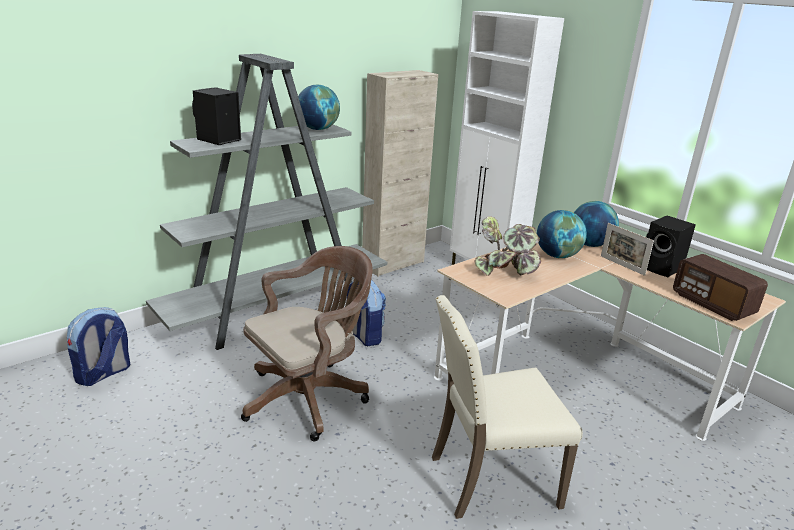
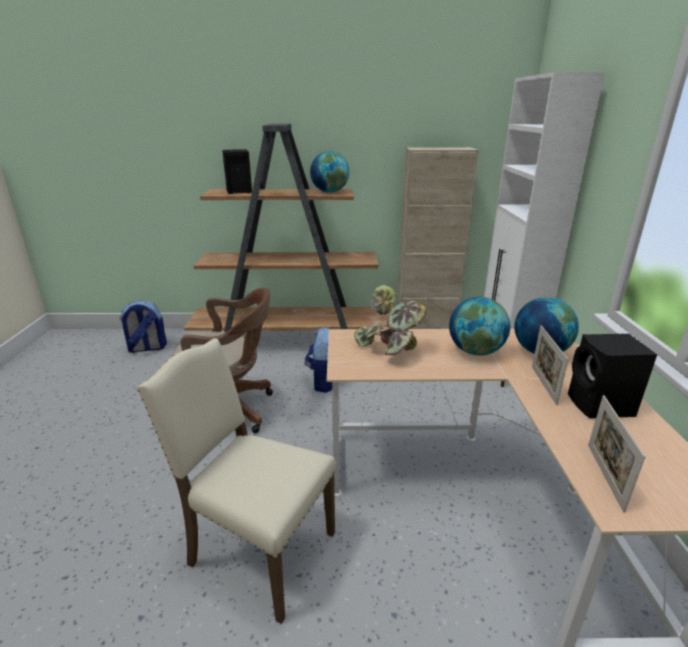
camera: 40 degrees right, 0 degrees up
(277, 309) = (292, 342): grey bookcase -> brown bookcase
(712, 304) = (604, 476): radio -> picture frame

